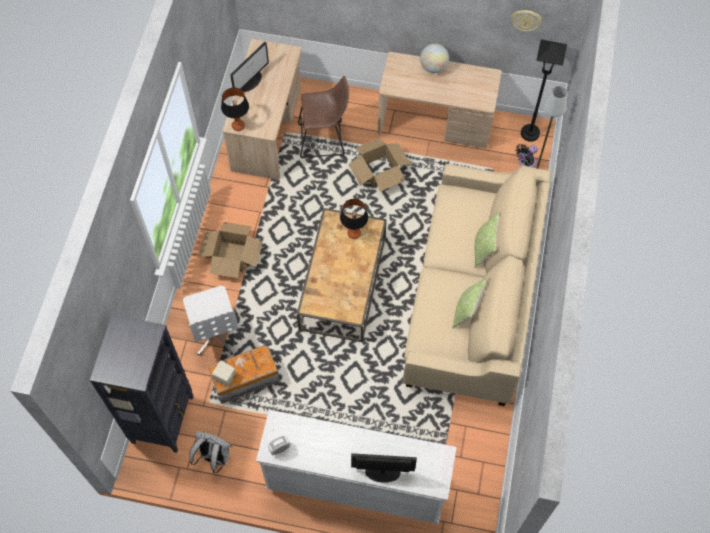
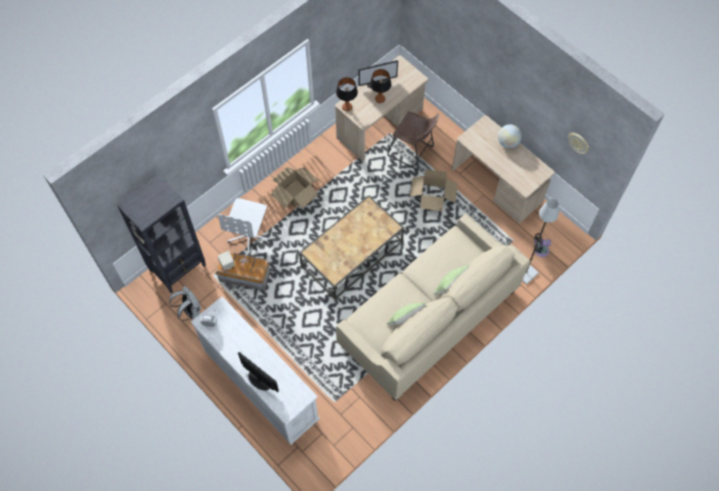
camera: 35 degrees right, 0 degrees up
(354, 233) = (375, 224): table lamp -> table lamp (380, 99)
(530, 133) = (559, 232): black floor lamp -> none

